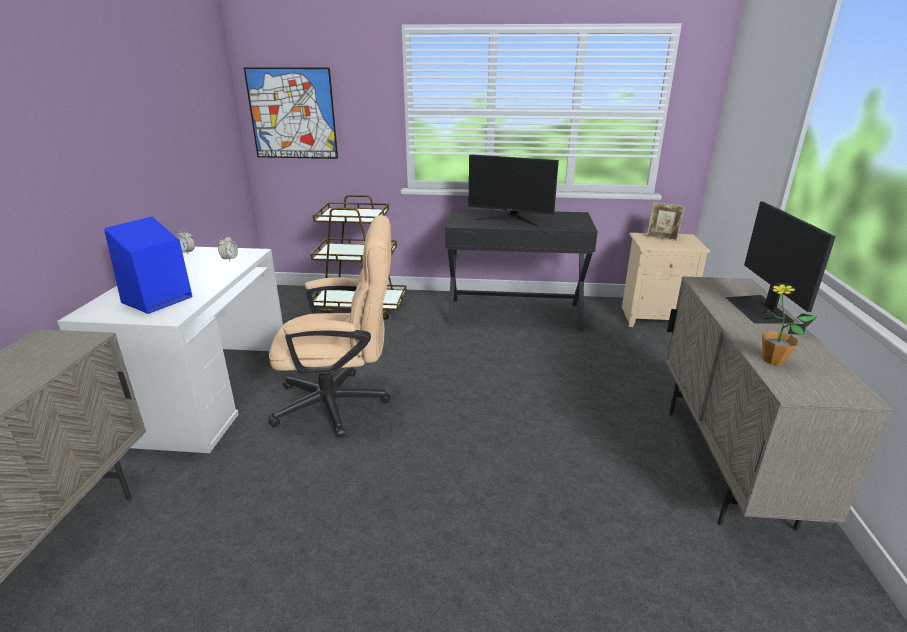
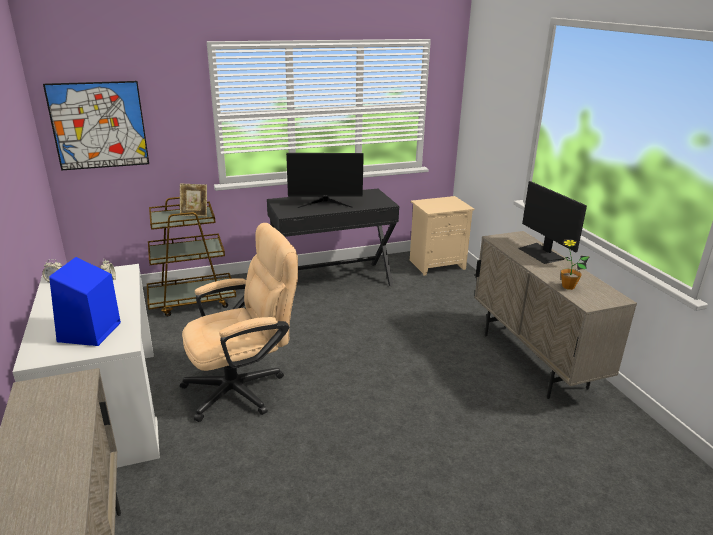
camera: 25 degrees left, 0 degrees up
(662, 237) = (436, 202): picture frame -> picture frame (195, 214)

